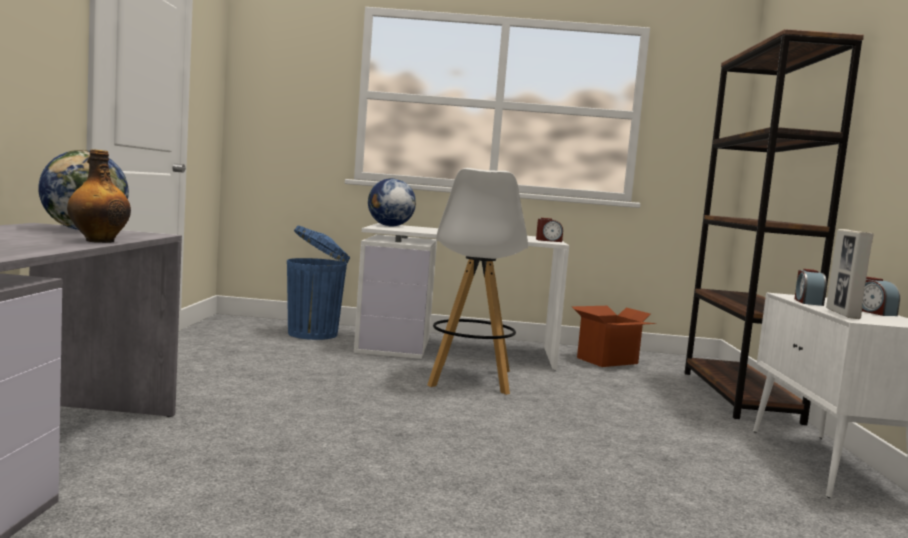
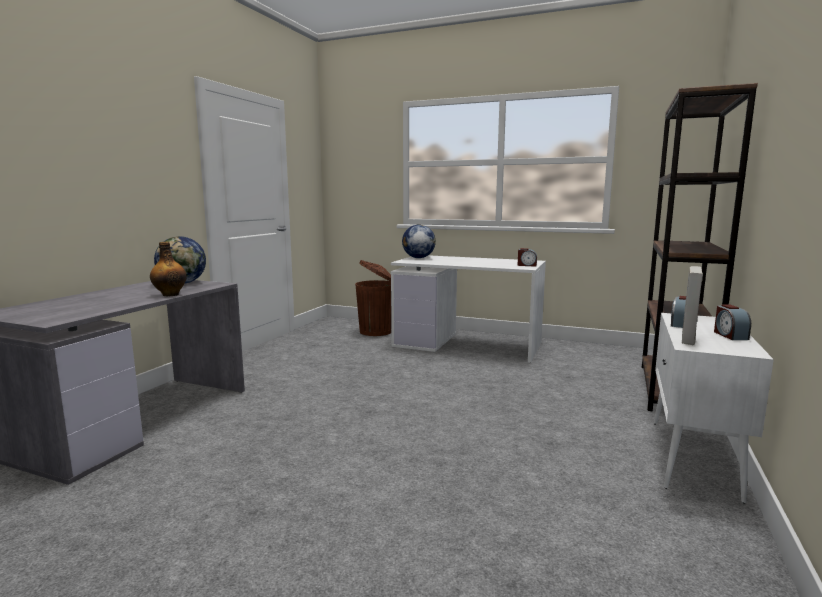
camera: 20 degrees right, 5 degrees up
(314, 334) = (377, 331): blue trash can -> brown trash can
(470, 378) = (456, 368): white stool -> none
(608, 361) = (582, 355): cardboard box -> none

